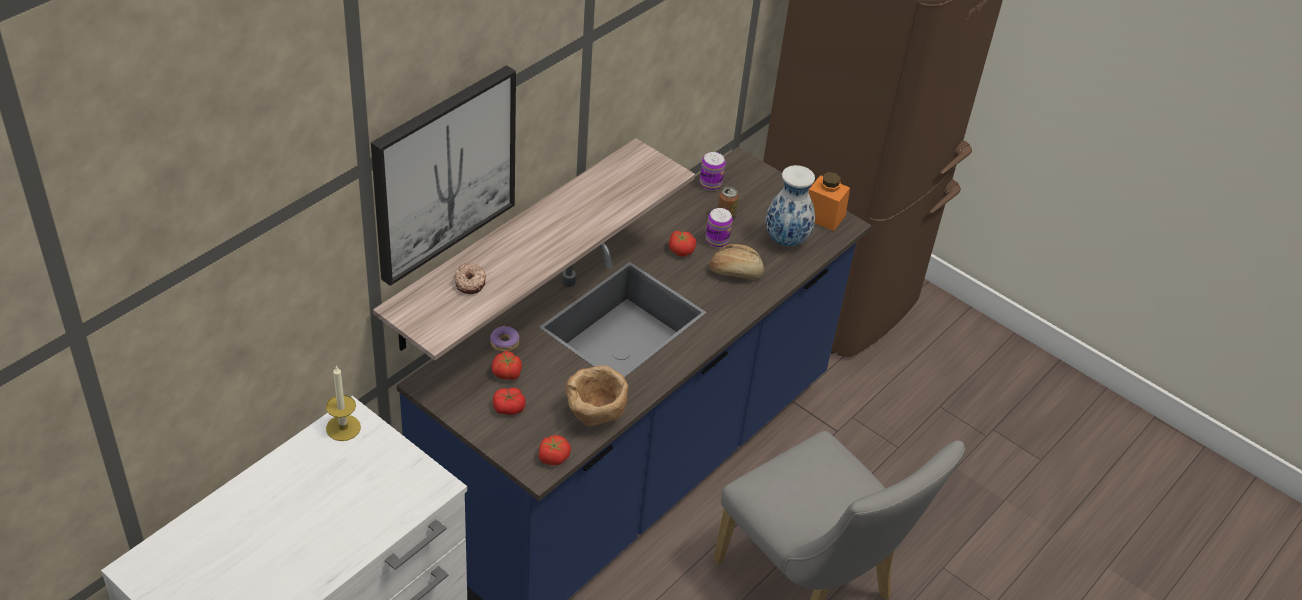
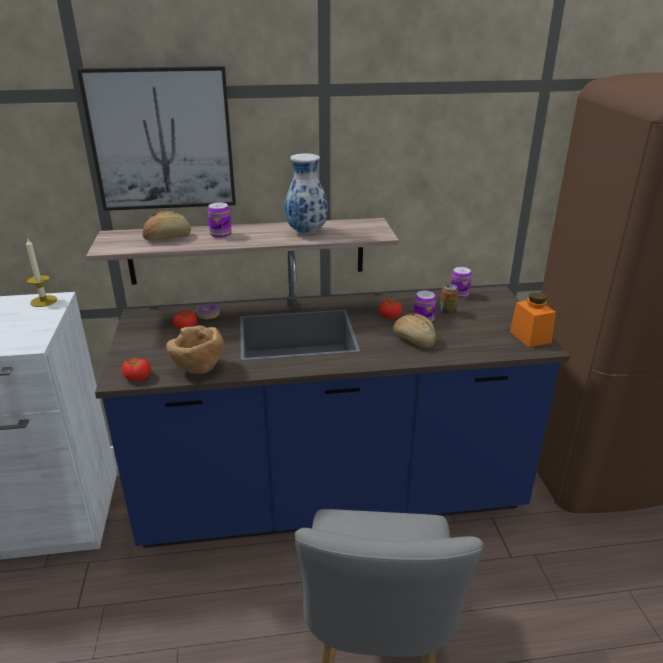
camera: 45 degrees right, 15 degrees down
(470, 282) = (167, 237): donut -> bread
(509, 407) = (158, 343): tomato -> none
(519, 250) = (220, 235): none -> can
(787, 239) = (480, 338): vase -> vase (307, 232)

